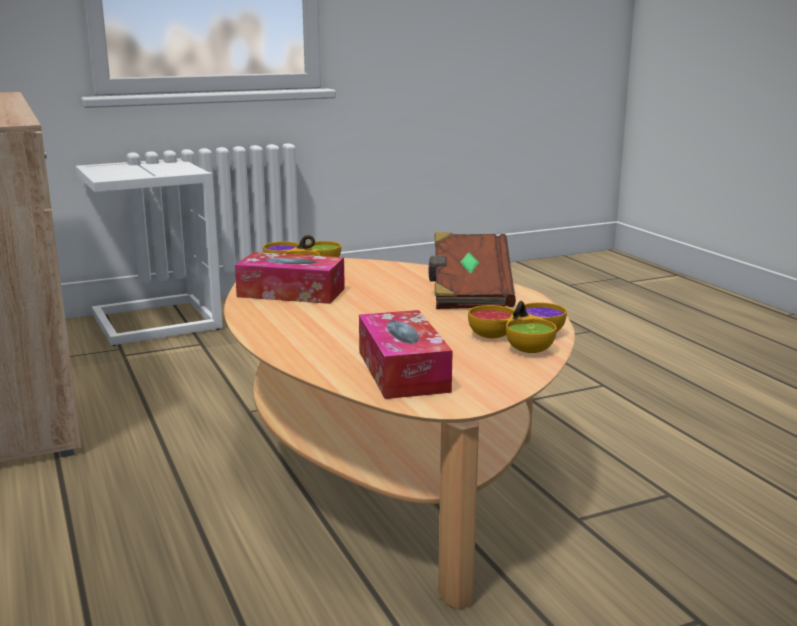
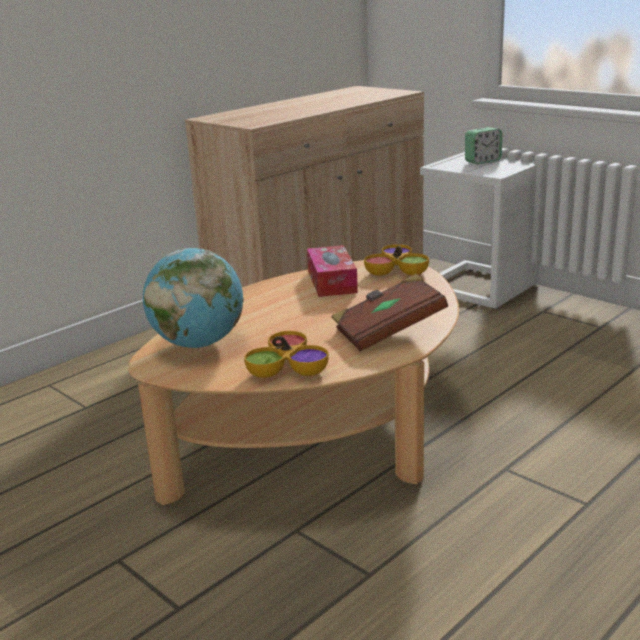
camera: 70 degrees right, 5 degrees up
(133, 168) = (482, 161): none -> alarm clock
(402, 371) = (198, 343): tissue box -> globe

